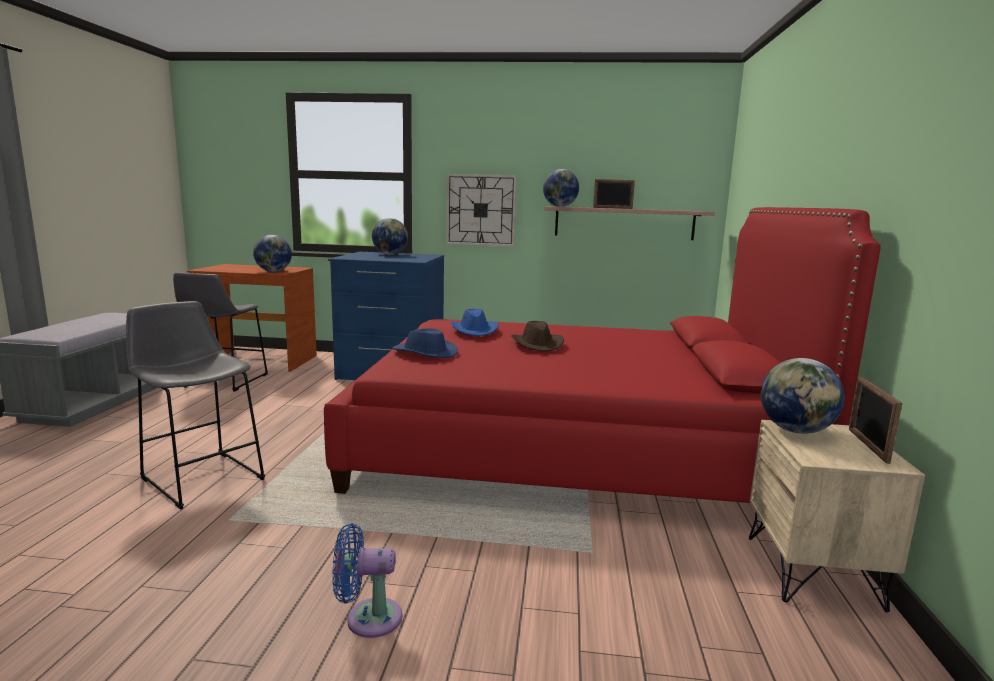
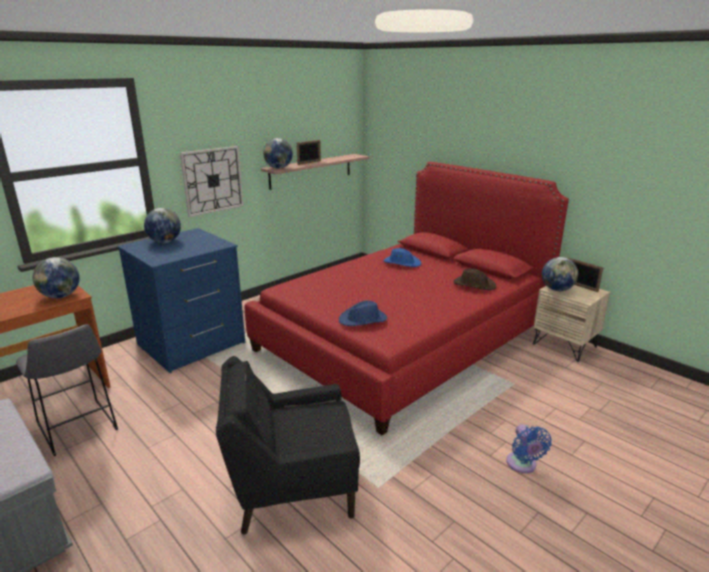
camera: 50 degrees left, 10 degrees up
(201, 476) = (292, 486): grey stool -> black armchair
(368, 618) = (522, 465): blue fan -> blue fan turned 45 degrees counterclockwise
(474, 330) = (332, 289): blue hat -> blue hat (402, 263)
(537, 345) = (387, 285): brown hat -> brown hat (474, 285)

